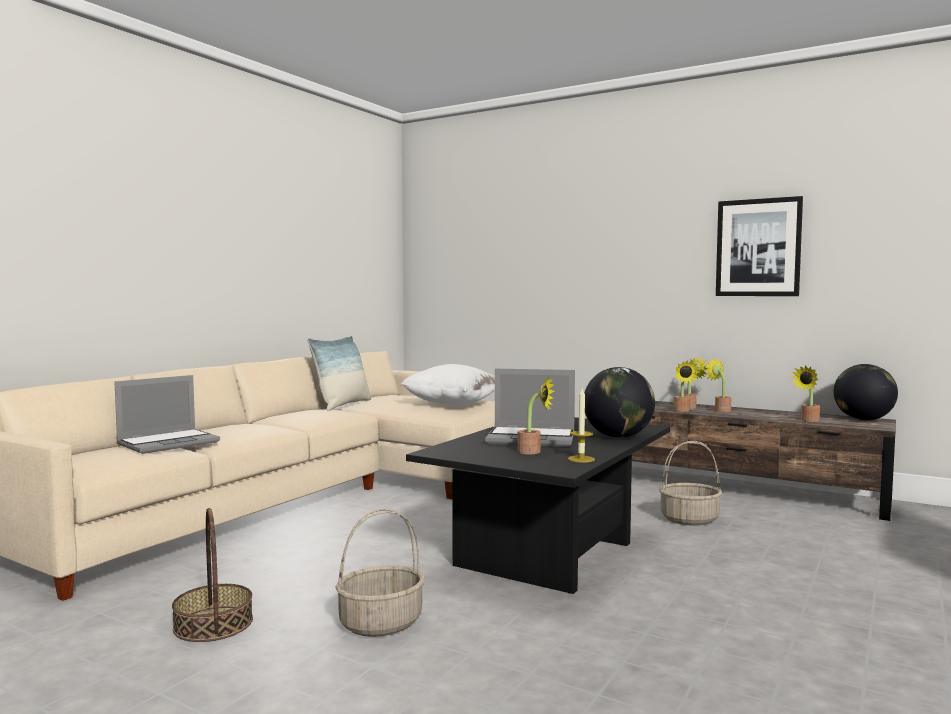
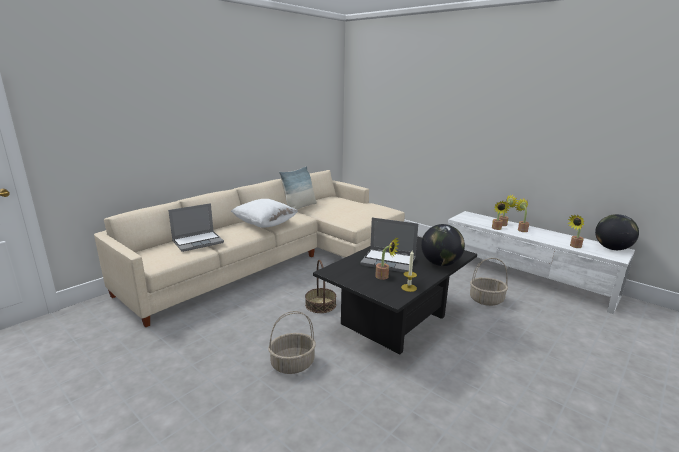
camera: 10 degrees right, 15 degrees up
(213, 624) = (211, 353): basket -> basket (320, 305)
(452, 405) = (360, 212): white pillow -> white pillow (265, 225)
(738, 490) = (525, 277): brown tv stand -> white tv stand
(758, 248) = (564, 128): picture -> none

